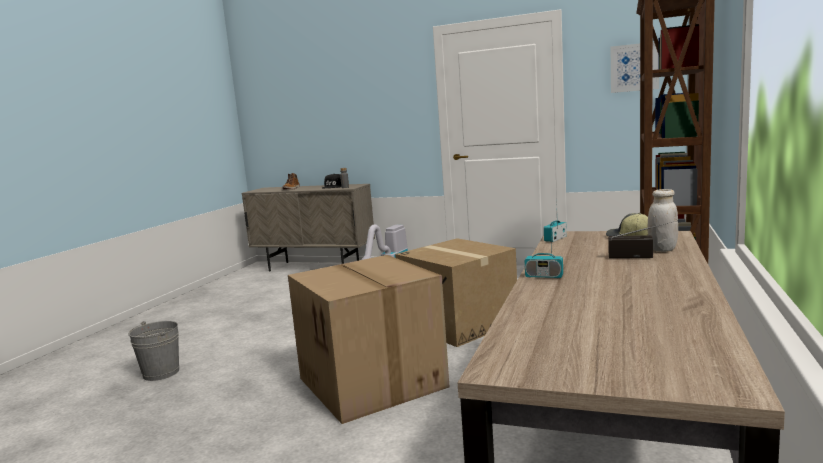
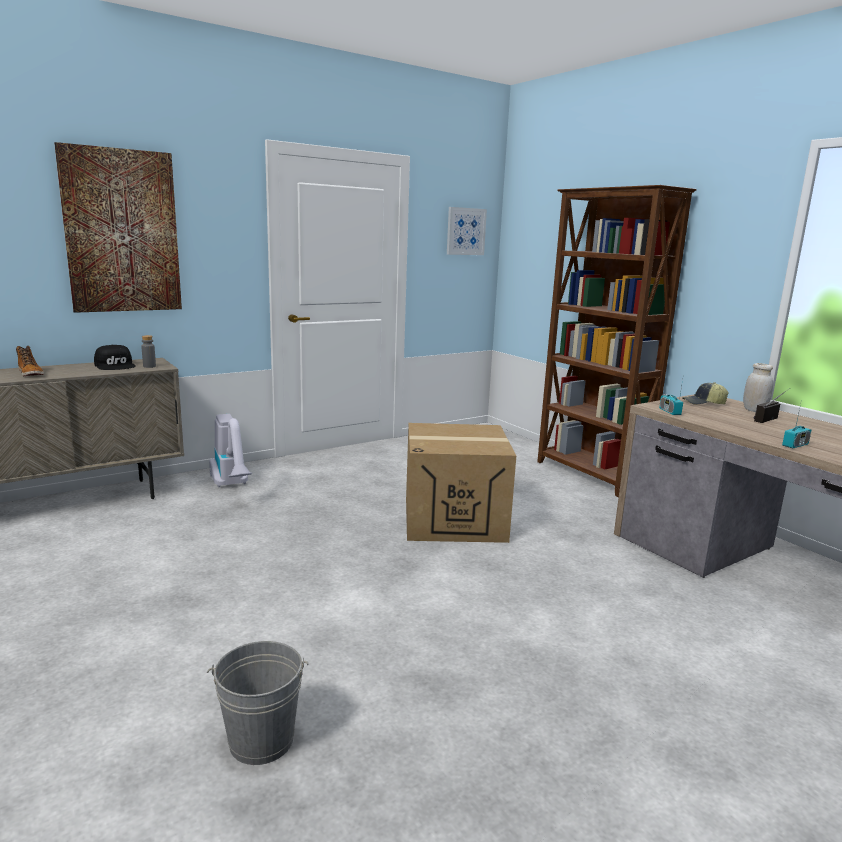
camera: 55 degrees left, 5 degrees up
(346, 104) = (122, 232): none -> picture
(374, 383) = (536, 606): cardboard box -> none

